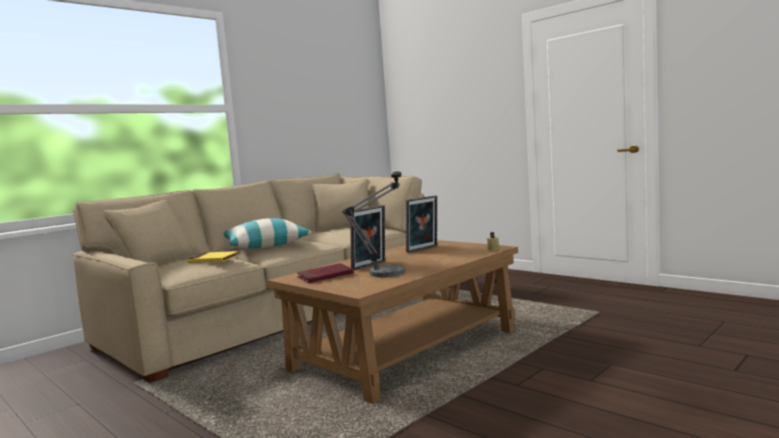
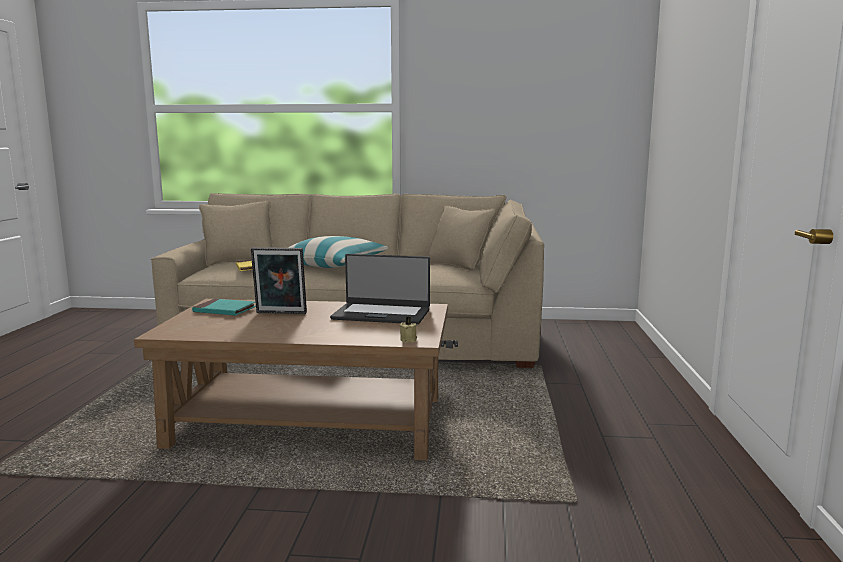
camera: 50 degrees right, 5 degrees up
(325, 276) = (224, 310): red book -> turquoise book
(389, 270) = (262, 324): table lamp -> none
(423, 249) = (381, 314): picture frame -> laptop

